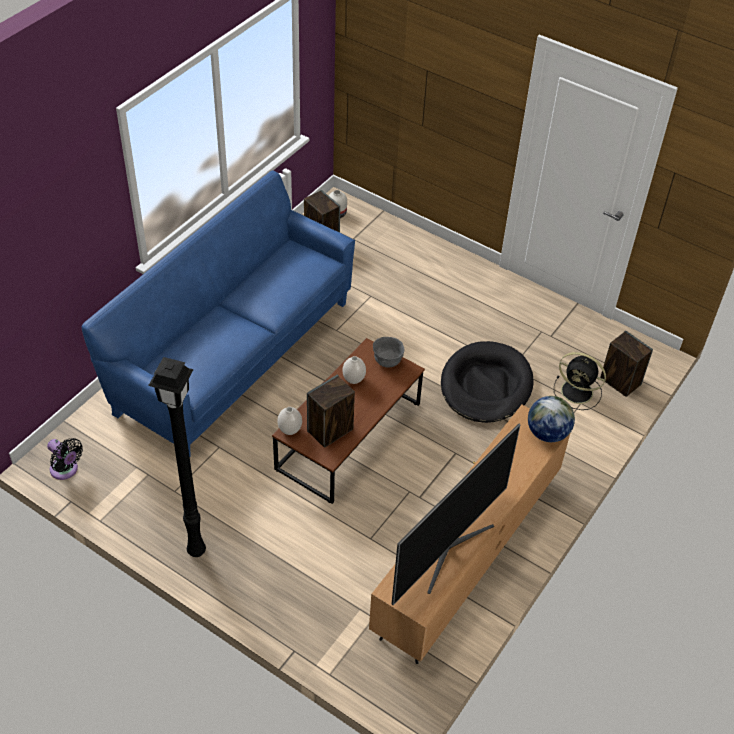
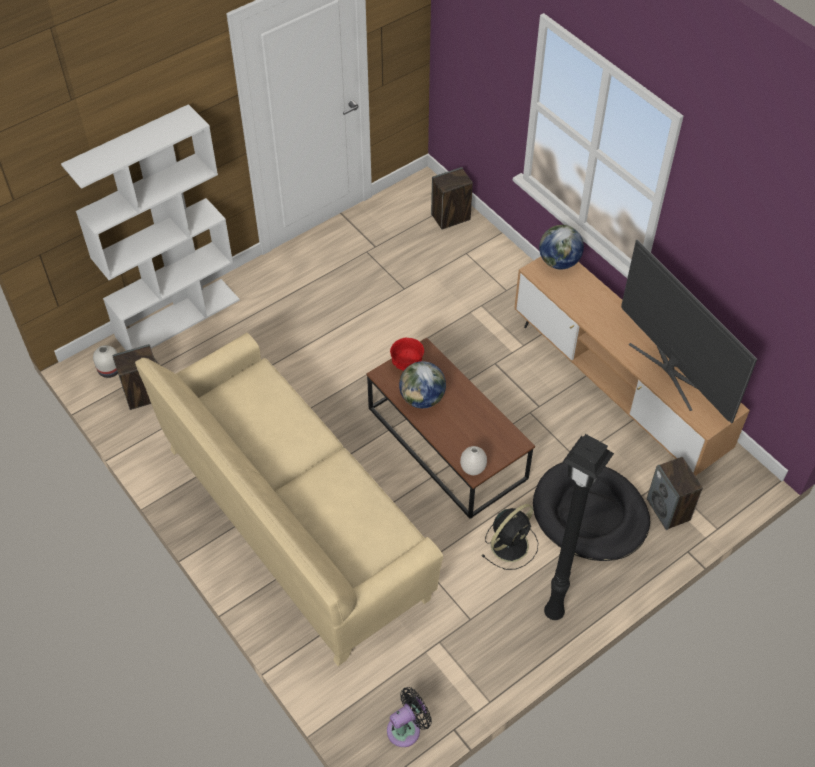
camera: 70 degrees left, 5 degrees up
(234, 356) = (295, 522): blue sofa -> beige sofa
(330, 431) = (484, 435): speaker -> speaker (668, 510)
(353, 380) = (422, 399): white vase -> globe
(387, 361) = (407, 364): grey bowl -> red bowl
(406, 235) = (178, 317): none -> white bookcase
(485, 385) = (419, 315): black dog bed -> black dog bed (589, 514)
(578, 392) = (452, 250): black fan -> black fan (510, 544)

